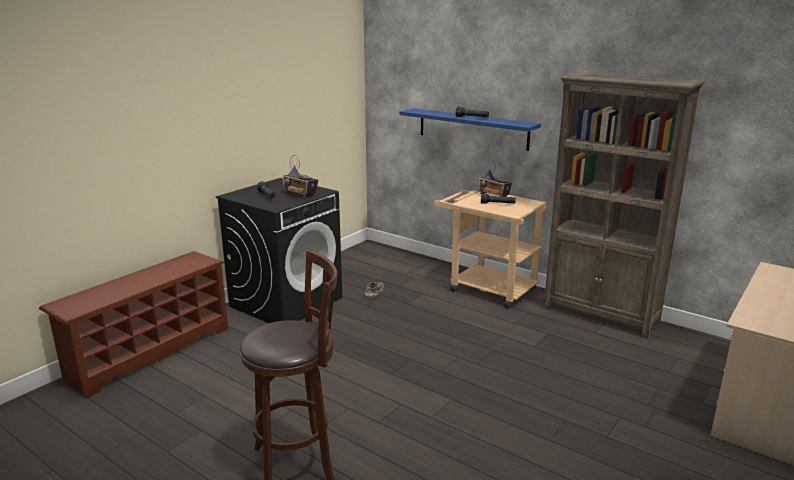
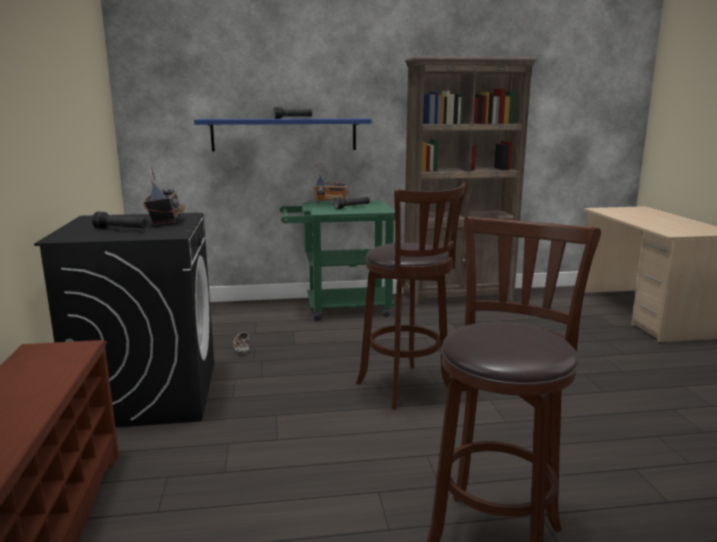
camera: 45 degrees left, 5 degrees down
(300, 194) = (165, 221): radio -> radio turned 90 degrees counterclockwise
(416, 365) = (407, 388): none -> brown stool
(485, 288) = (339, 308): beige cart -> green cart

